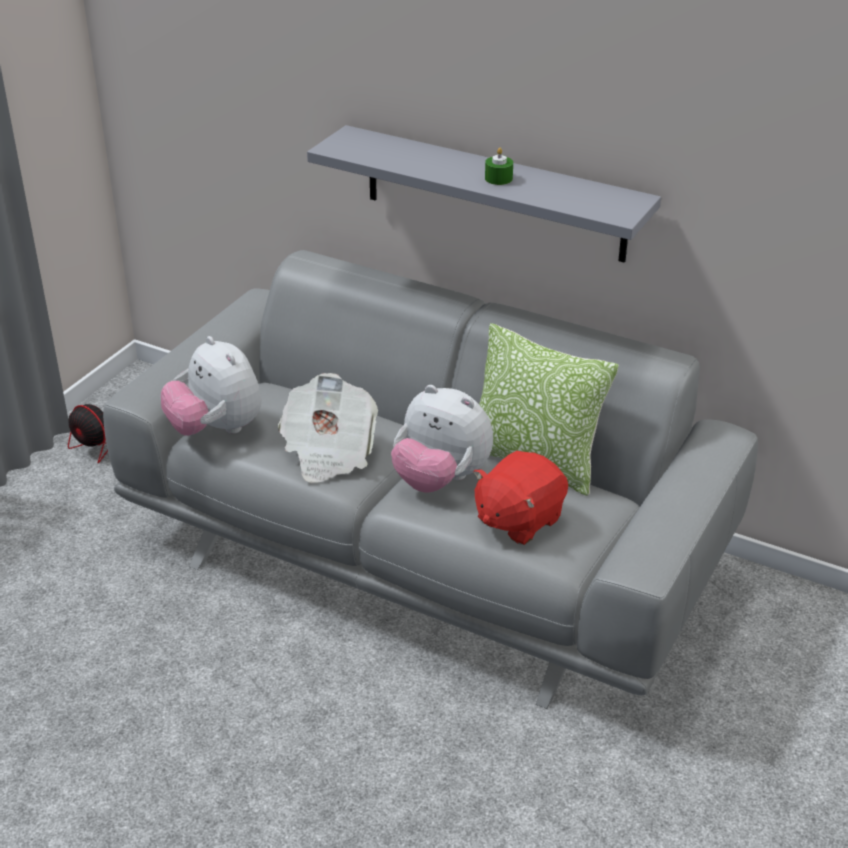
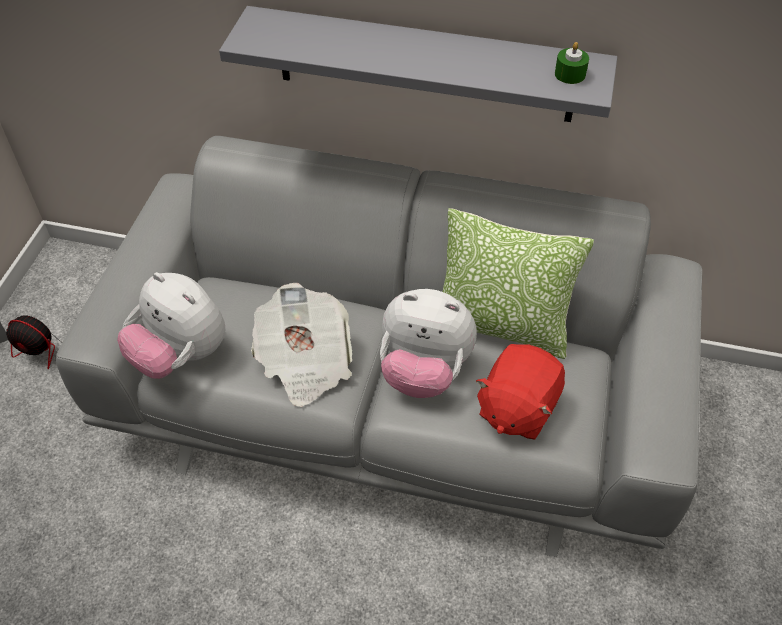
camera: 15 degrees left, 15 degrees up
(498, 178) = (442, 58): green candle -> green candle (570, 74)

